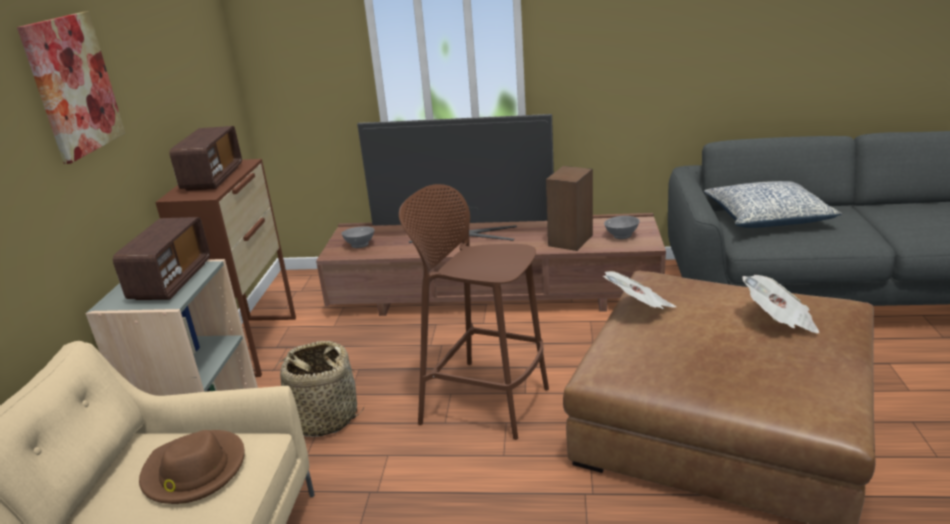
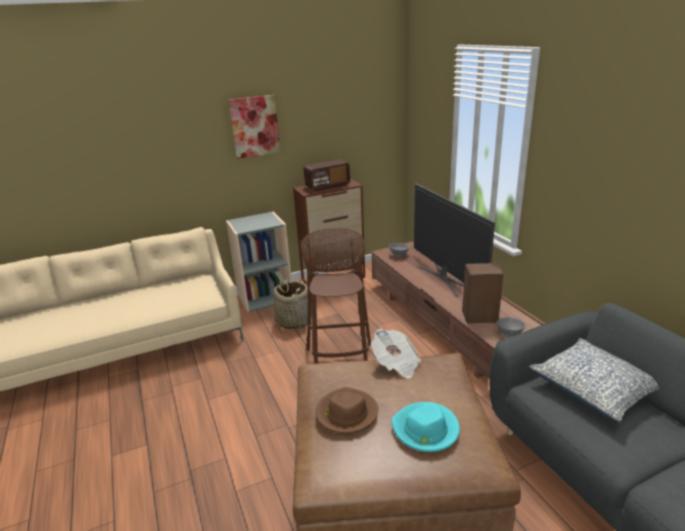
camera: 60 degrees right, 0 degrees up
(171, 281) = (259, 223): radio -> none
(194, 471) = (188, 293): brown hat -> brown hat (346, 413)
(779, 321) = (425, 430): newspaper -> turquoise hat

